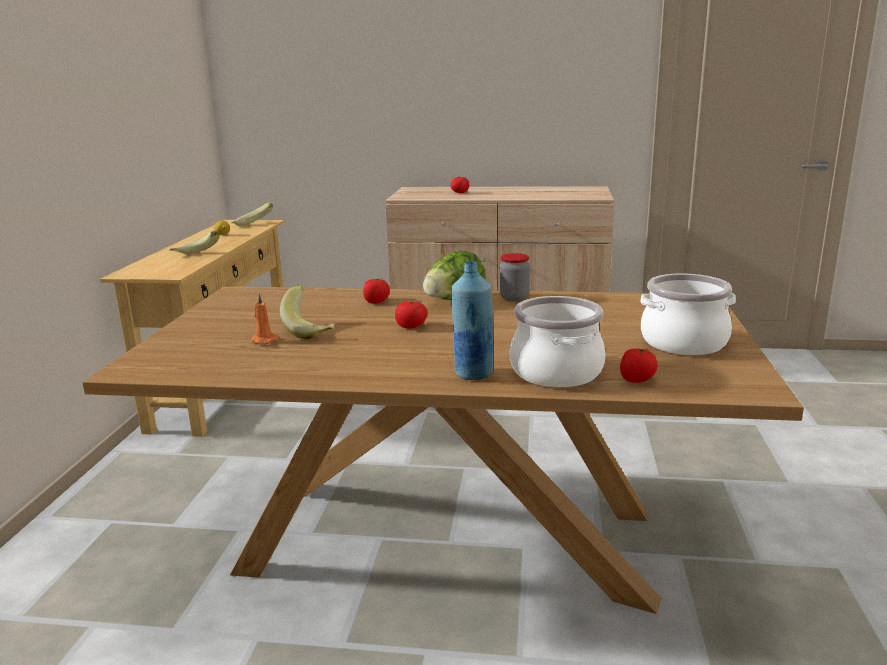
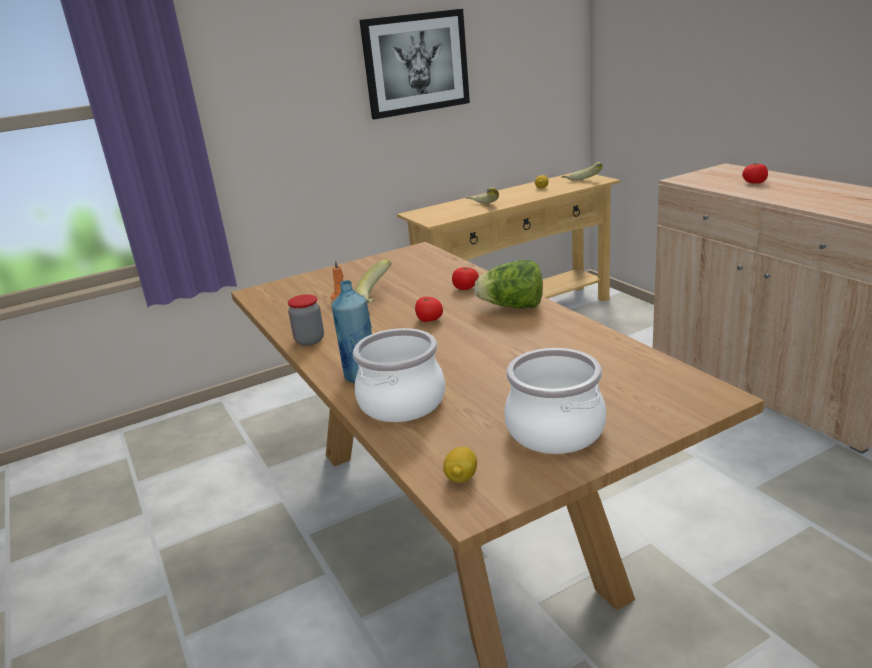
camera: 55 degrees right, 5 degrees up
(92, 89) = (416, 63): none -> picture
(514, 298) = (559, 322): jar -> jar (309, 340)
(636, 379) = (426, 439): tomato -> none
(714, 383) = (461, 478): none -> lemon

